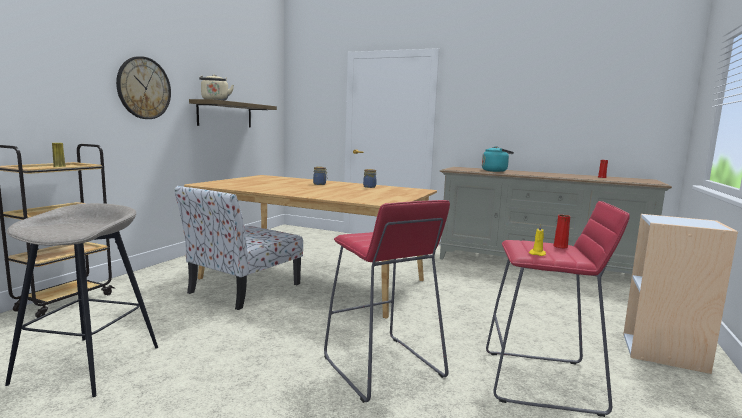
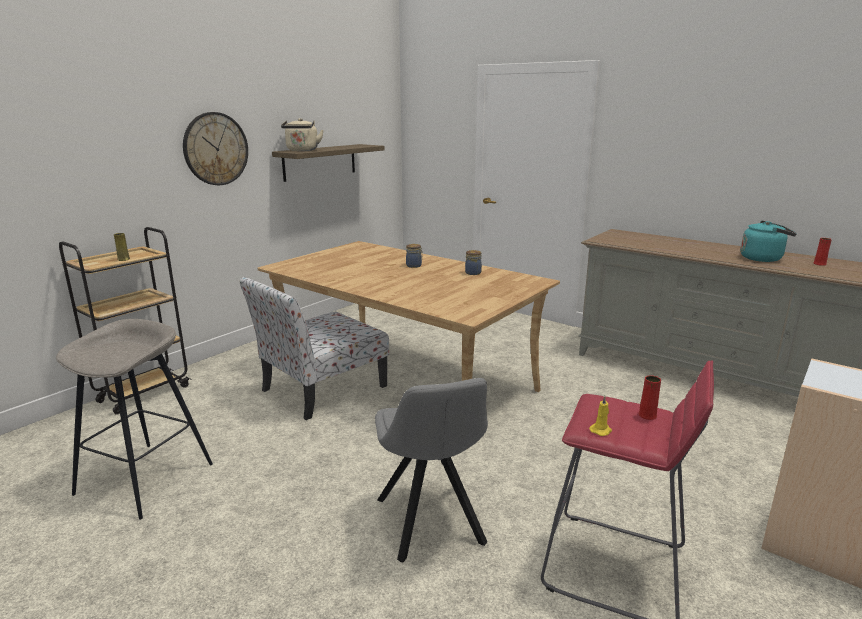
camera: 15 degrees right, 10 degrees up
(382, 367) = (431, 521): red stool -> grey chair
(496, 171) = (662, 244): turquoise kettle -> turquoise kettle (763, 258)

